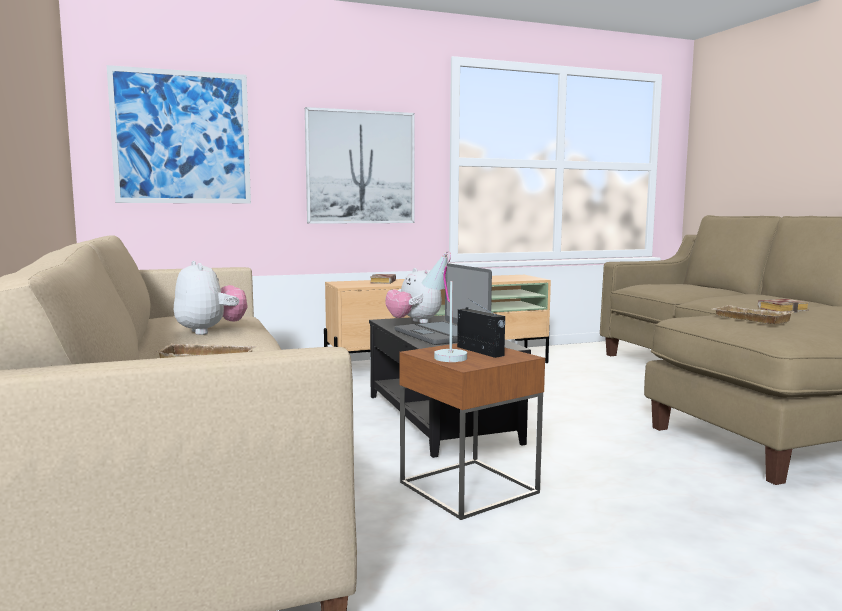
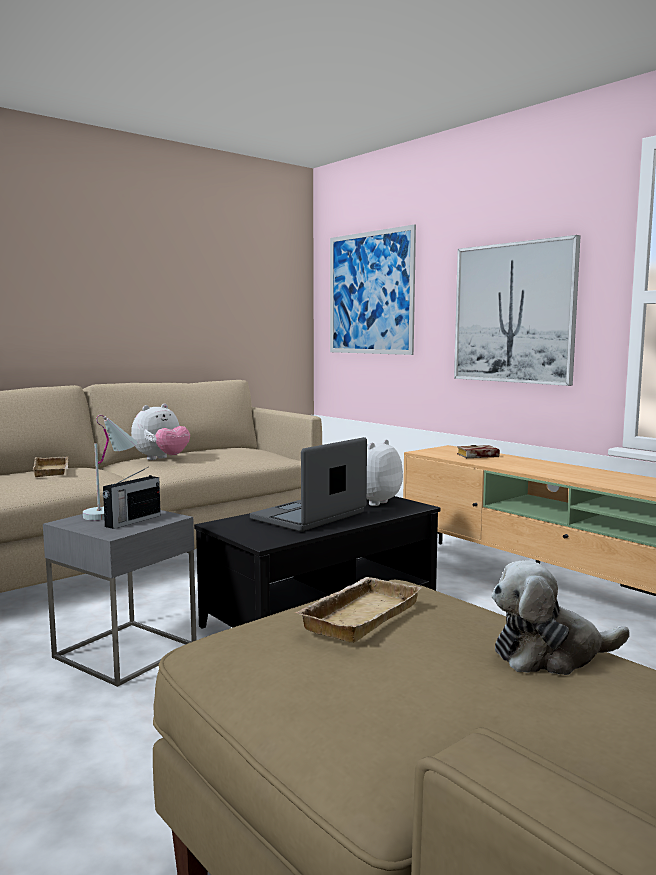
camera: 70 degrees right, 0 degrees up
(468, 487) = (125, 651): brown side table -> grey side table
(782, 310) = (551, 654): book -> plush toy

